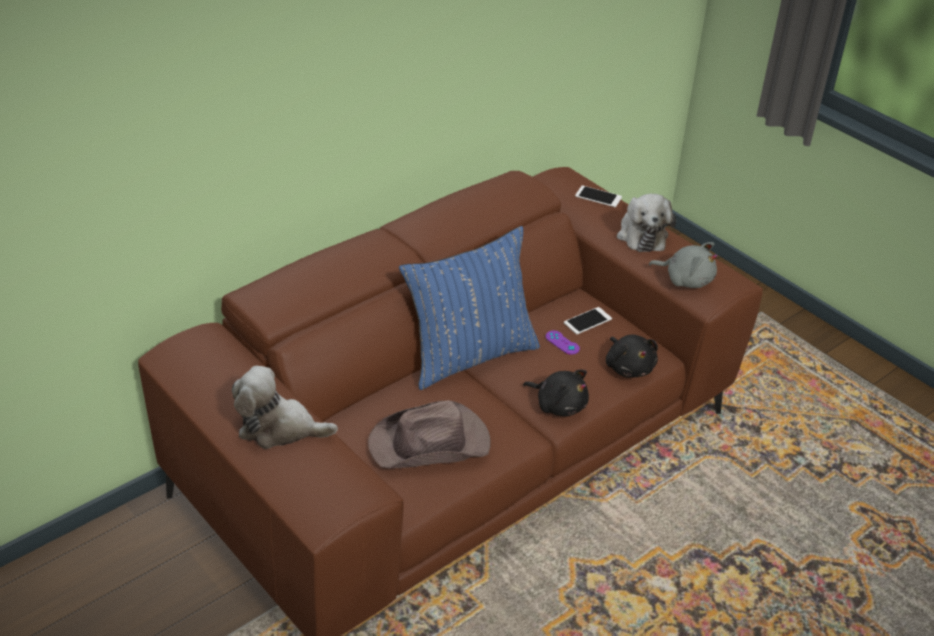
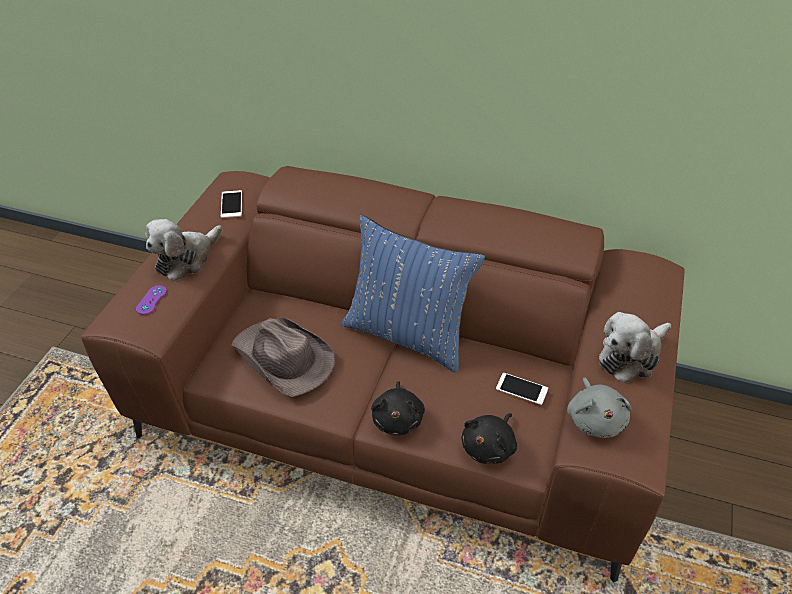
camera: 60 degrees right, 5 degrees up
(279, 428) = (186, 259): plush toy -> plush toy turned 120 degrees counterclockwise
(562, 342) = (475, 384): purple game controller -> purple game controller (151, 300)
(598, 197) = (652, 302): phone -> phone (231, 204)

